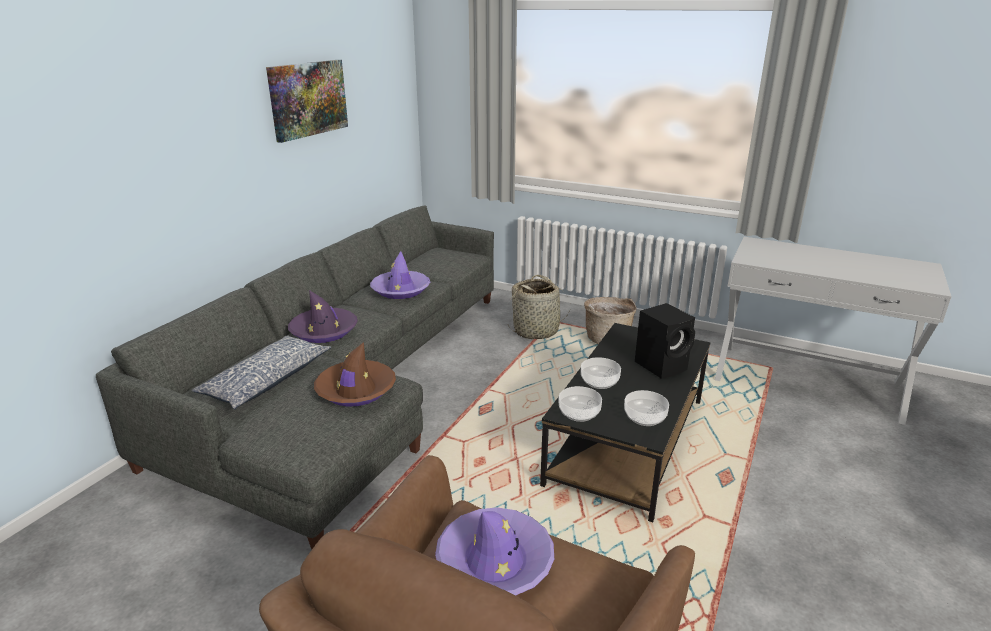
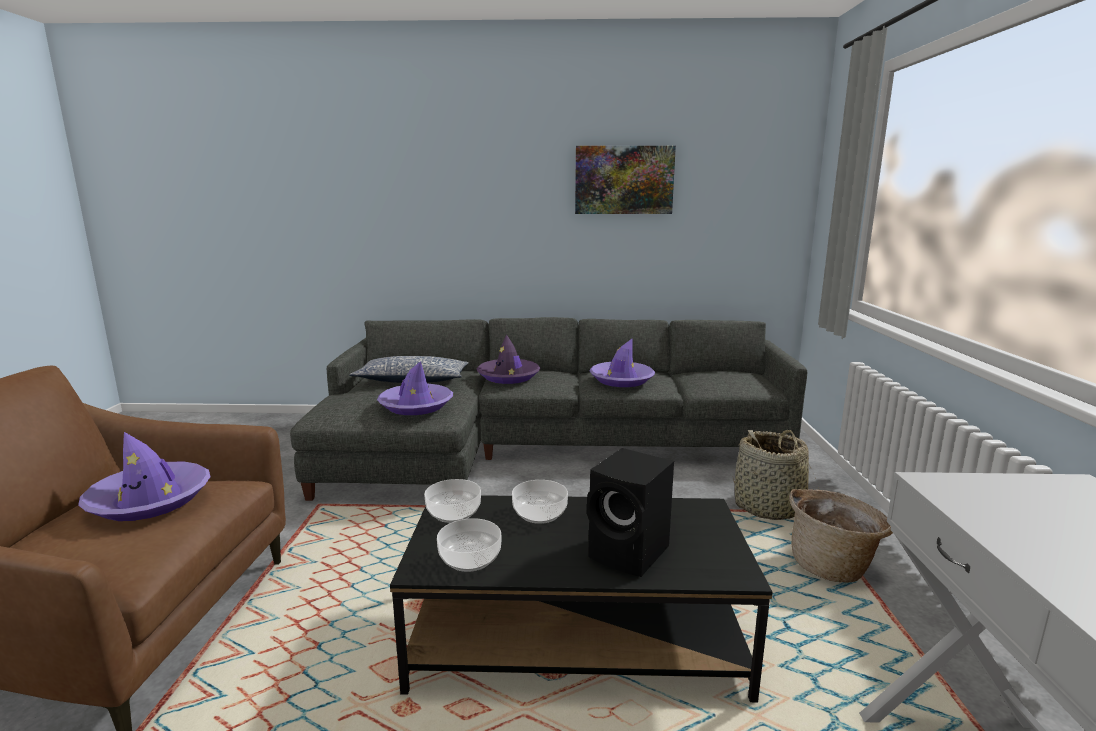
camera: 65 degrees right, 10 degrees down
(356, 390) = (416, 406): brown hat -> purple hat

